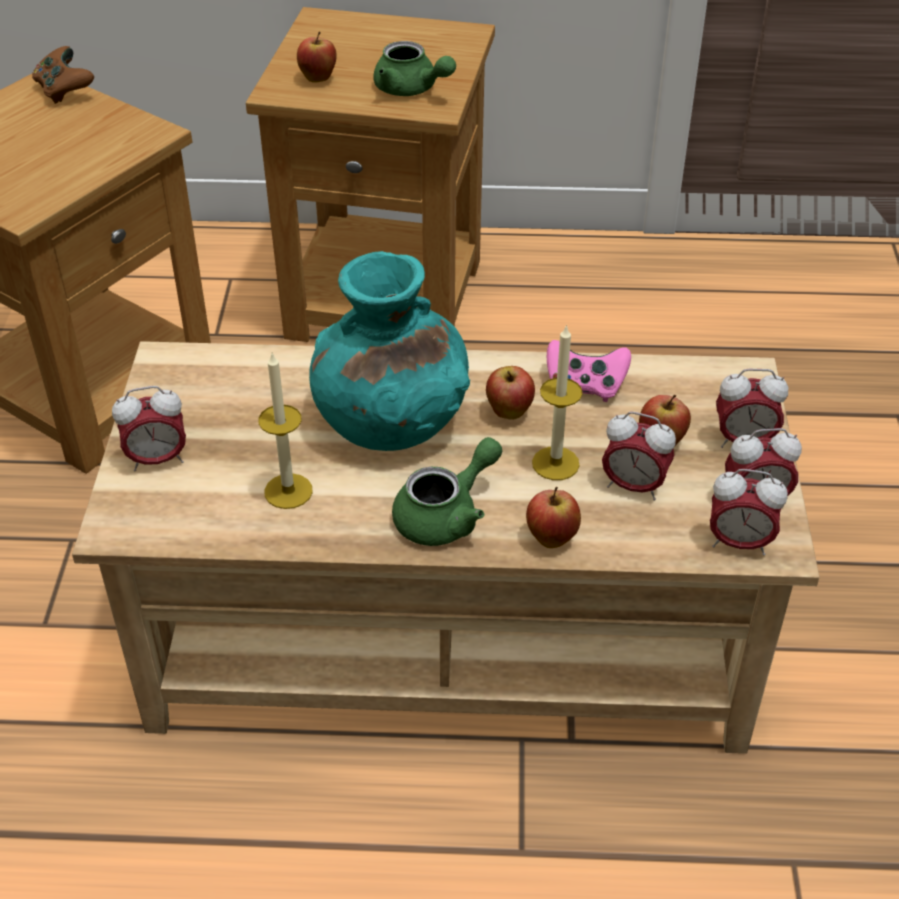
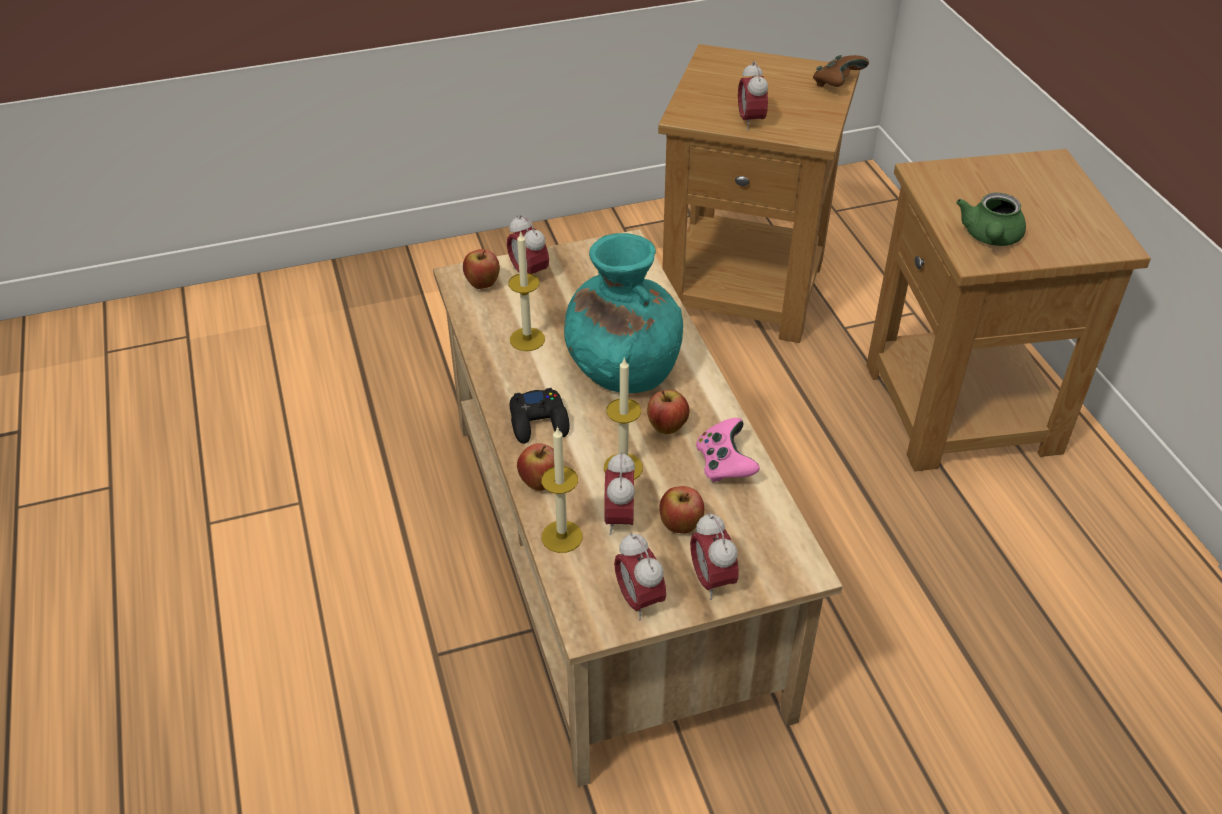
camera: 70 degrees right, 0 degrees up
(318, 79) = (960, 187): apple -> apple (482, 285)
(446, 515) = (539, 422): green teapot -> black game controller
(643, 540) = (562, 536): none -> candle
(738, 543) = (584, 597): alarm clock -> alarm clock (750, 121)

